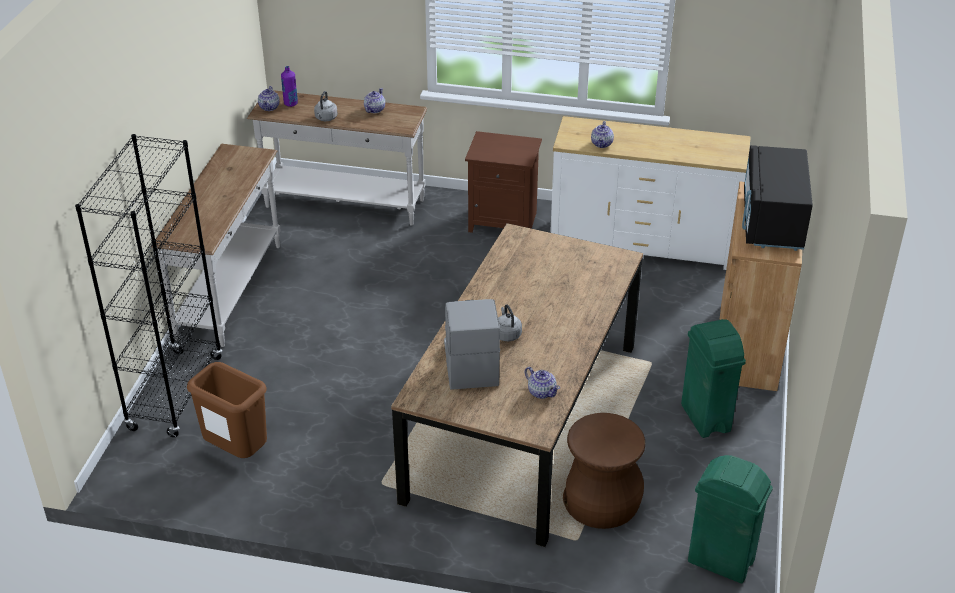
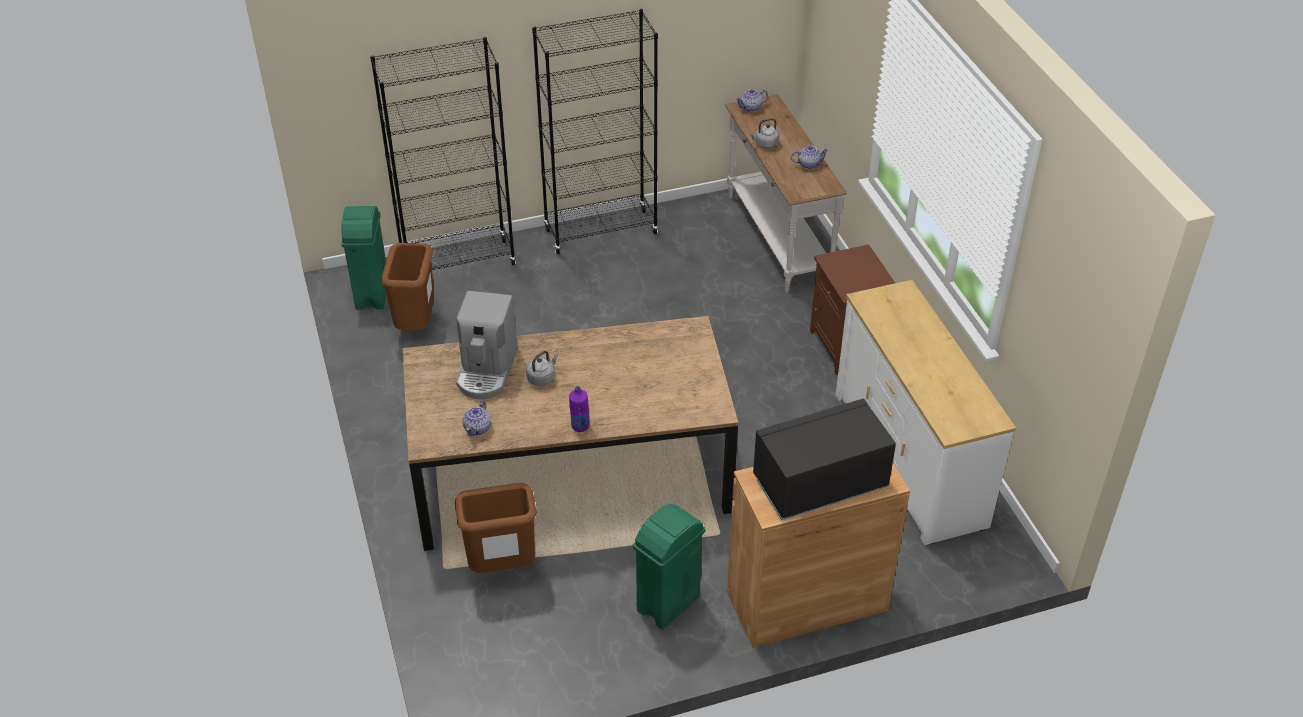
camera: 60 degrees right, 5 degrees up
(231, 291) = (601, 232): white console table -> black bookcase
(290, 103) = (769, 116): purple bottle -> purple bottle (580, 426)
(470, 363) = (487, 371): coffee machine -> coffee machine turned 135 degrees clockwise
(602, 144) = (886, 324): teapot -> none
(602, 502) = (501, 568): brown stool -> brown trash can
(721, 562) = (478, 681): green trash can -> green trash can (372, 295)

